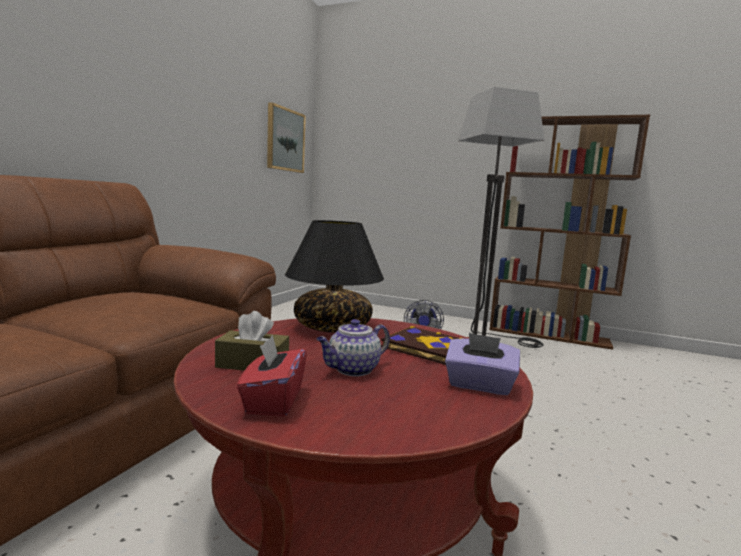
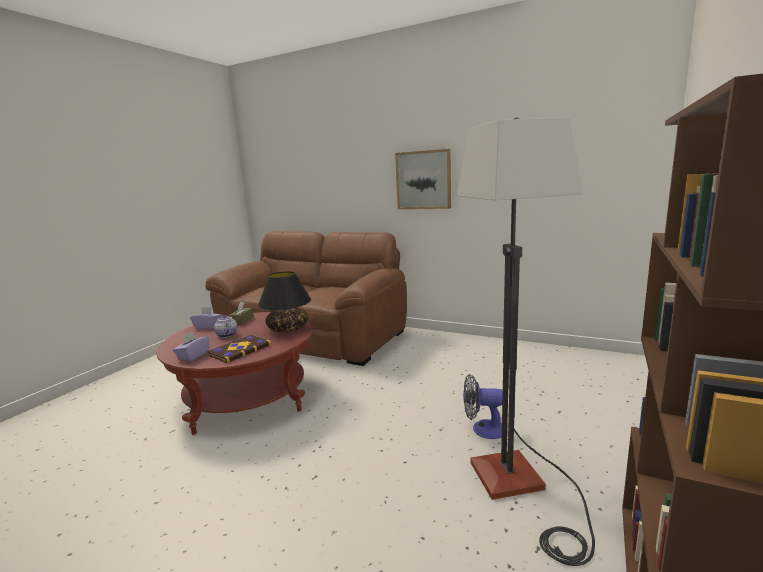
camera: 95 degrees right, 5 degrees up
(273, 401) = (208, 326): red tissue box -> purple tissue box
(285, 140) = (594, 171): picture -> picture (423, 180)

